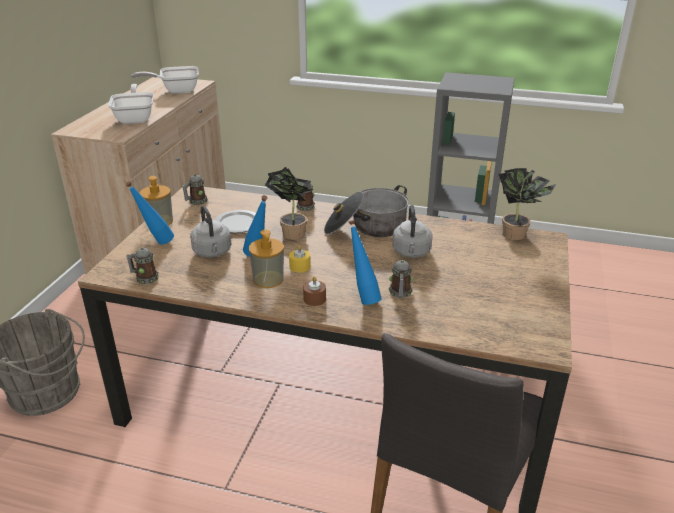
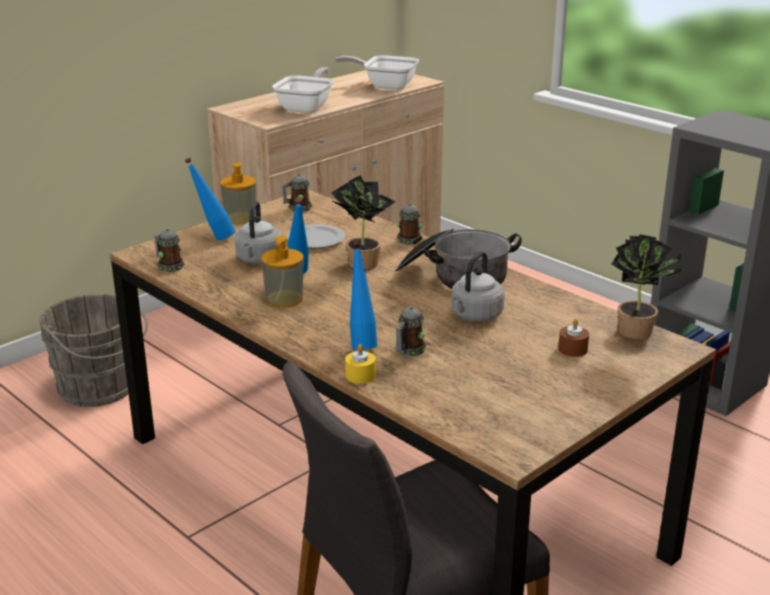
camera: 30 degrees right, 5 degrees down
(300, 266) = (331, 296): yellow candle -> yellow candle (360, 375)
(314, 299) = (309, 330): brown candle -> brown candle (572, 349)

